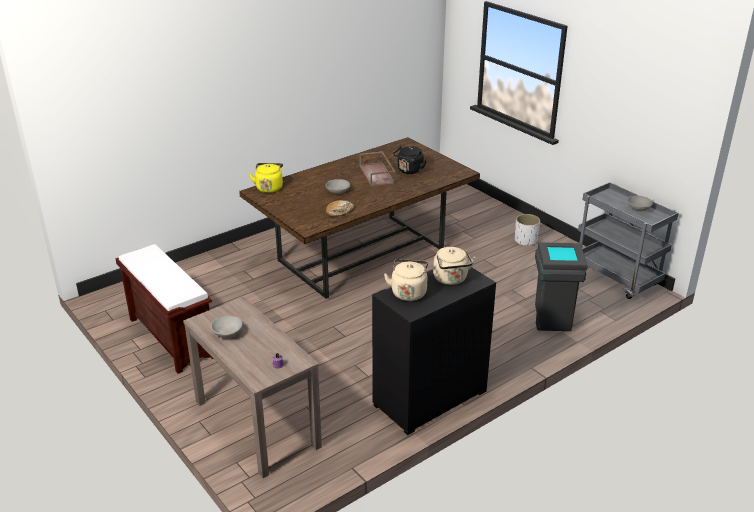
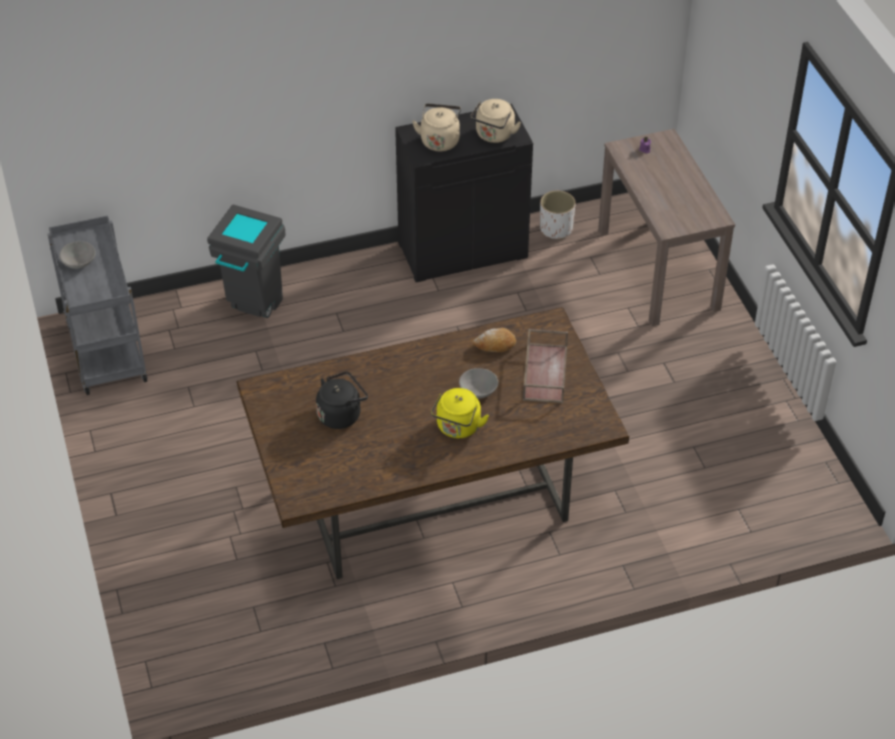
camera: 160 degrees left, 15 degrees up
(170, 337) = (746, 409): brown bench -> none
(227, 333) = (688, 195): grey bowl -> none
(269, 187) = (580, 430): yellow kettle -> yellow kettle (458, 428)
(377, 174) = (397, 419): brown tray -> brown tray (544, 372)
(525, 241) = (164, 457): white planter -> white planter (556, 229)

